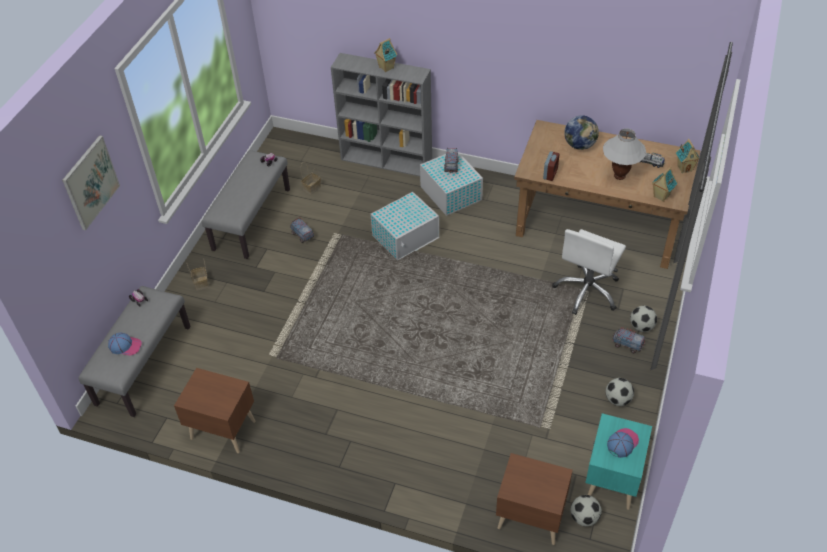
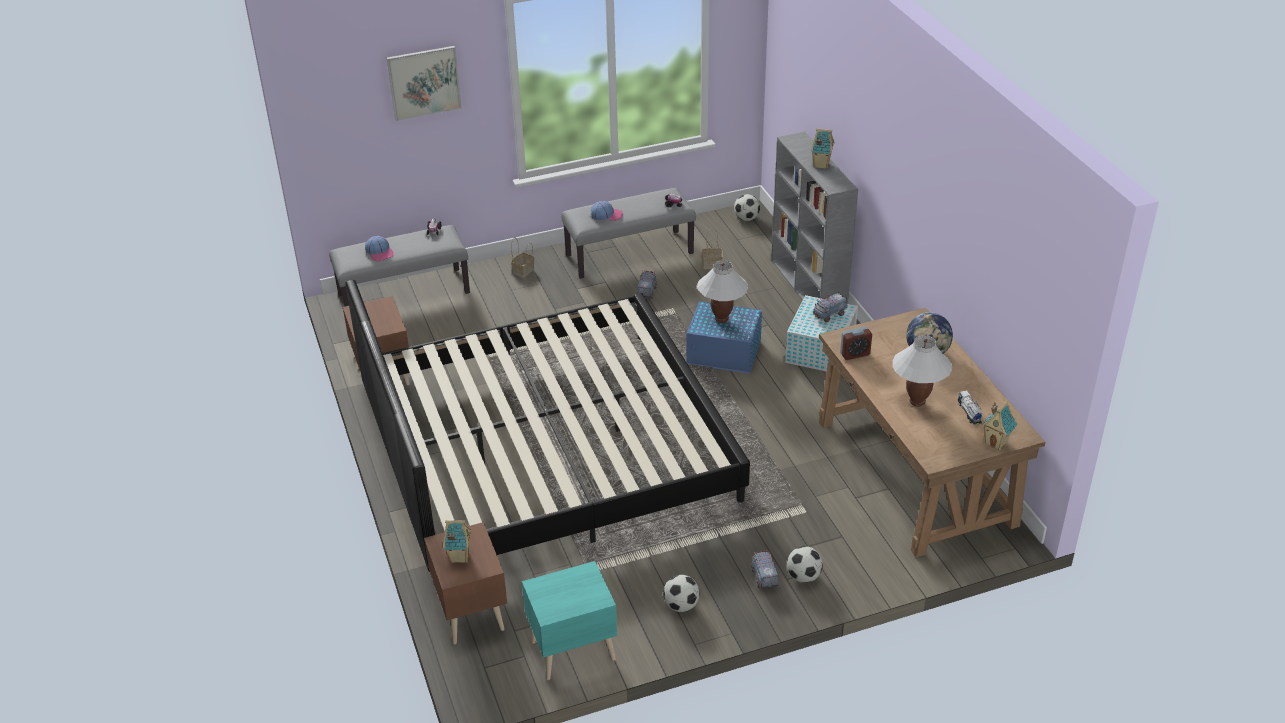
camera: 50 degrees right, 10 degrees down
(401, 214) = (721, 319): none -> white table lamp
(406, 236) = (725, 353): white storage box -> blue storage box
(408, 381) = (547, 449): none -> bed
(584, 517) = (506, 651): football -> football (746, 218)
(587, 291) = (805, 511): white office chair -> none
(622, 443) = (571, 593): cap -> cap (607, 215)
(661, 196) = (925, 444): toy house -> toy house (459, 556)

